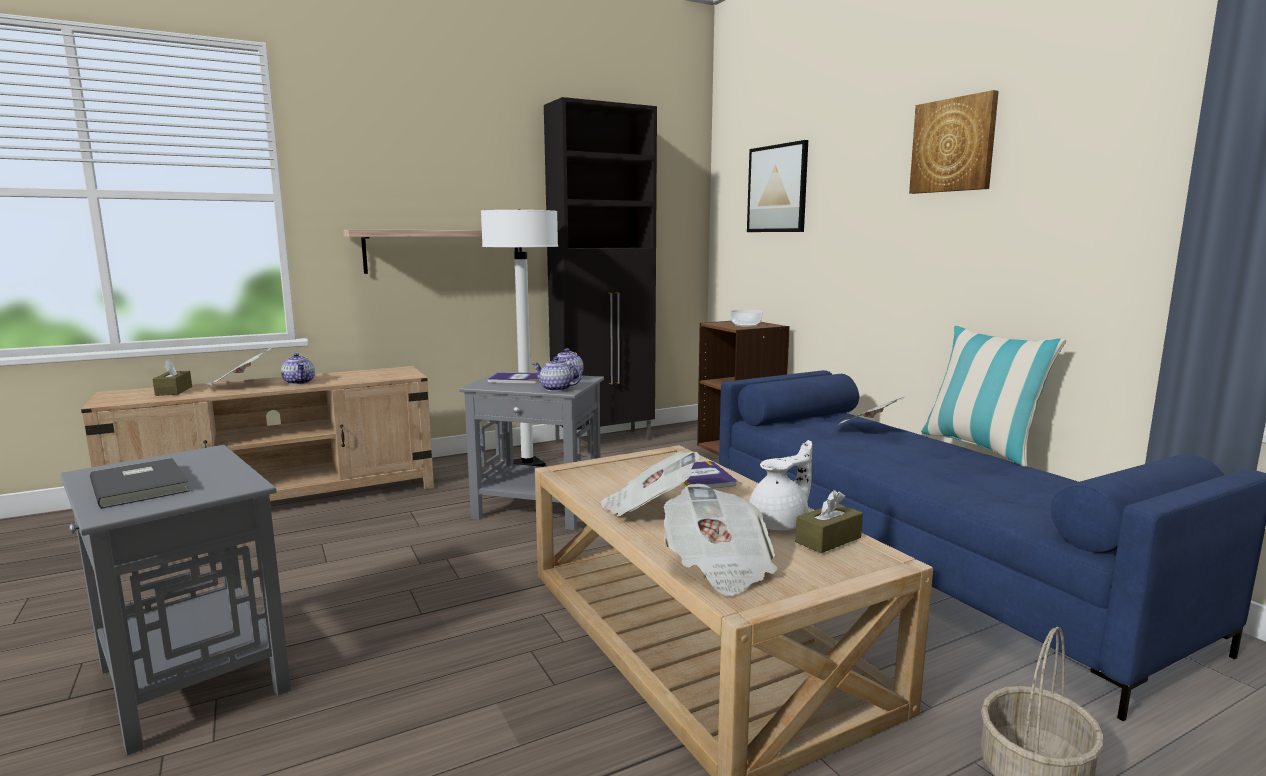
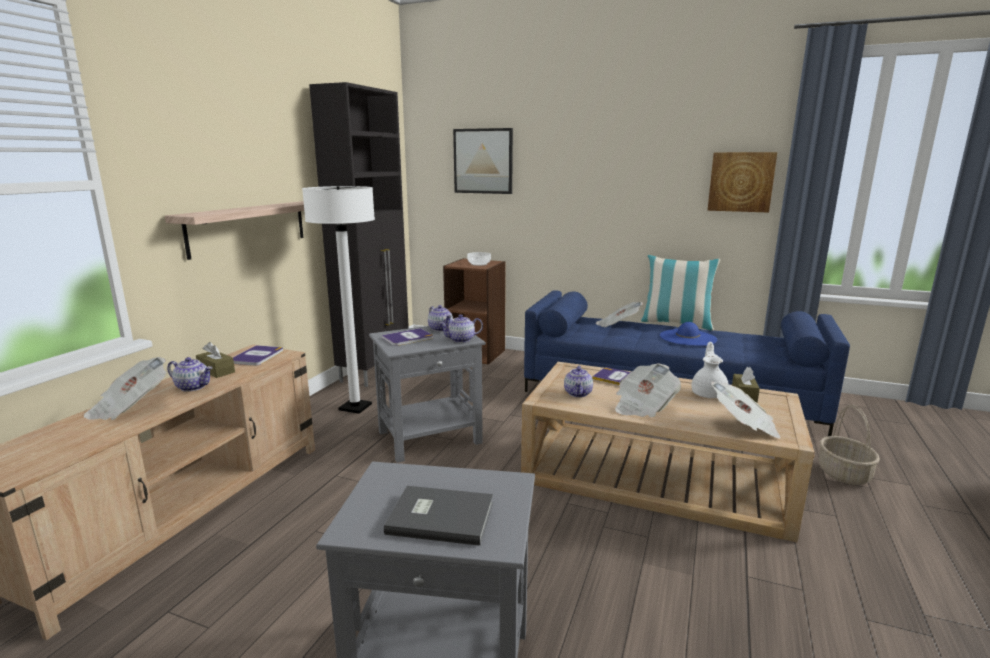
camera: 40 degrees left, 5 degrees up
(174, 391) = (64, 435): brown tissue box -> brown tissue box (216, 371)
(389, 373) = (257, 356): none -> book
(615, 477) = (578, 393): none -> teapot
(942, 463) = (688, 337): none -> blue hat
(953, 145) = (636, 144): picture -> picture (741, 182)

